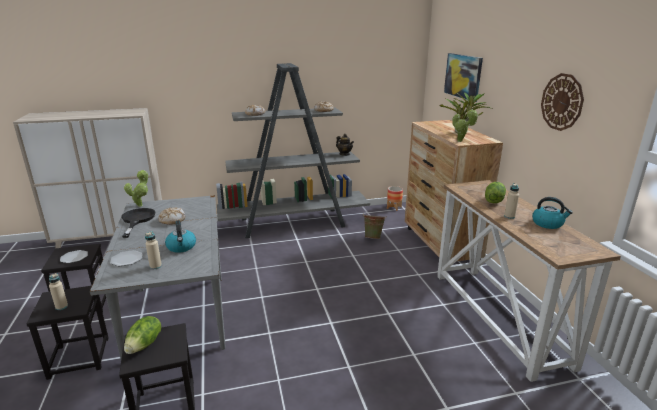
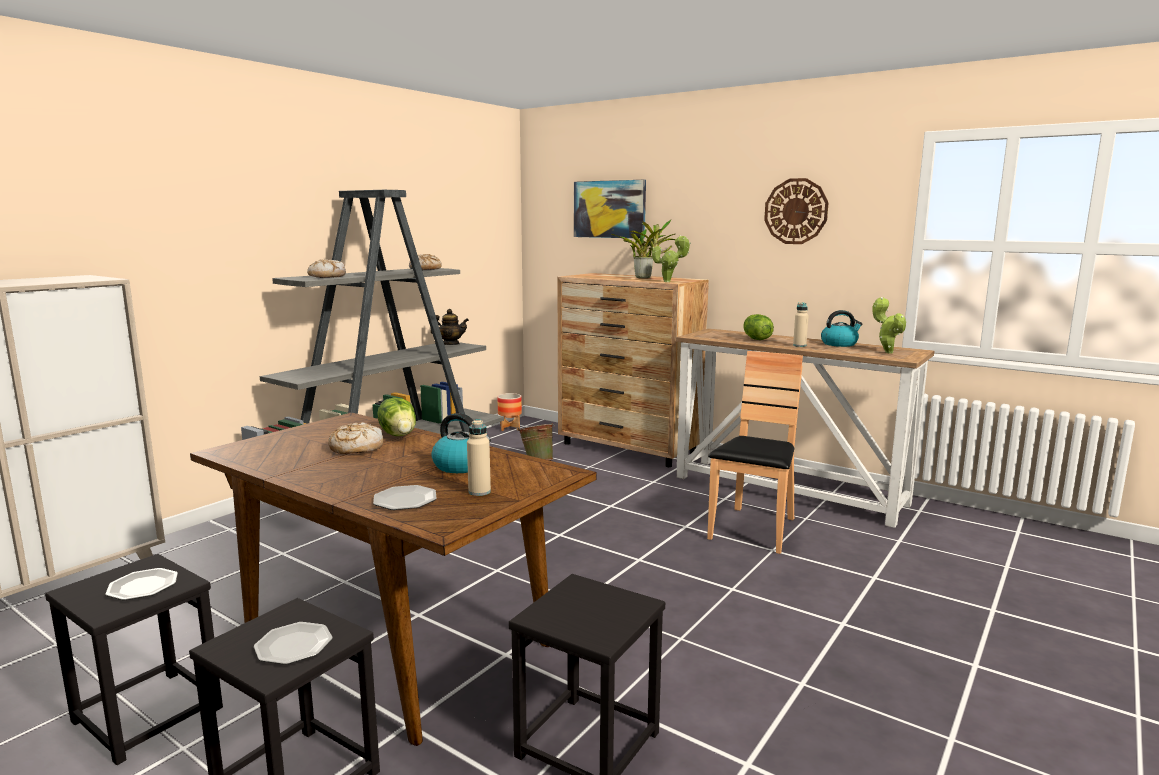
camera: 40 degrees left, 10 degrees down
(61, 307) = (294, 645): beige bottle -> plate
(137, 220) = (283, 463): black frying pan -> none
(141, 205) = (234, 448): potted plant -> potted plant (887, 352)
(145, 344) = (570, 615): lettuce -> lettuce (399, 434)
(178, 315) = (396, 643): grey dining table -> brown dining table
(425, 334) = (753, 529): none -> brown chair

